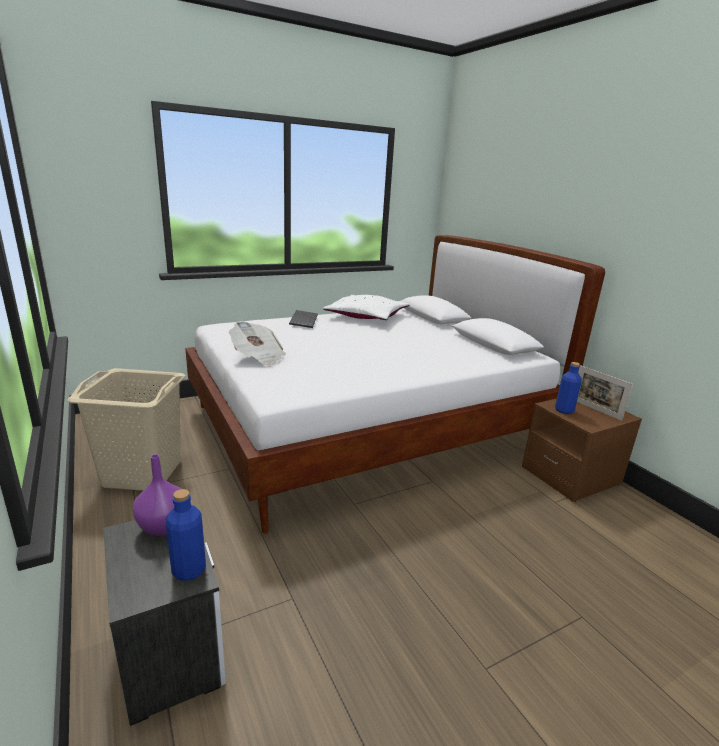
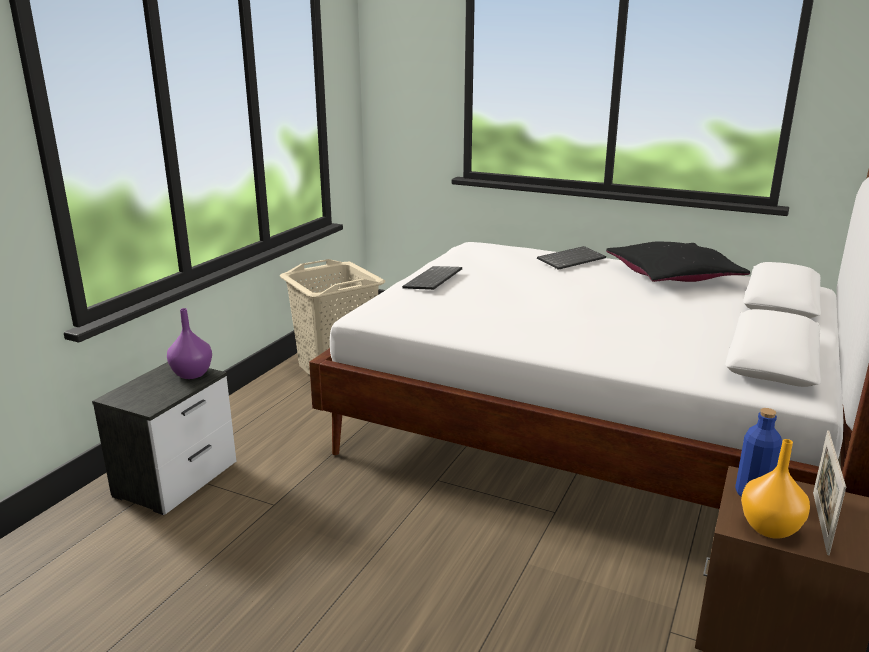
camera: 55 degrees right, 0 degrees up
(189, 570) = (156, 401): blue bottle -> none
(258, 357) = (434, 280): newspaper -> keyboard
(367, 316) = (672, 276): white pillow -> black pillow
(595, 420) = (771, 528): none -> orange vase

